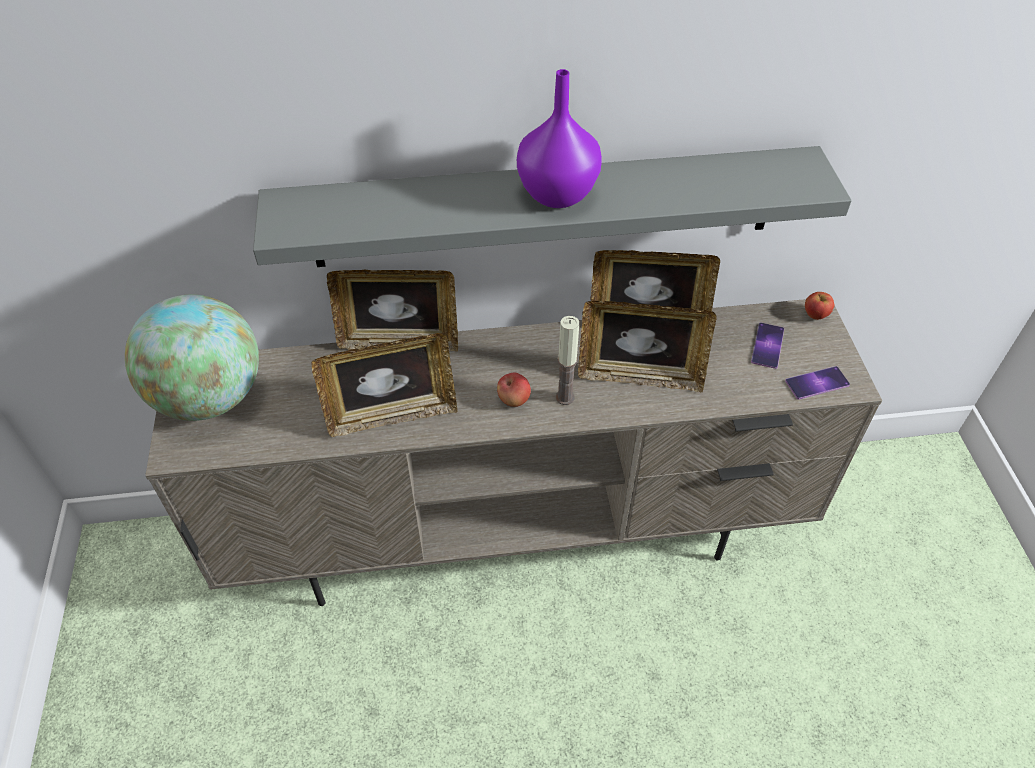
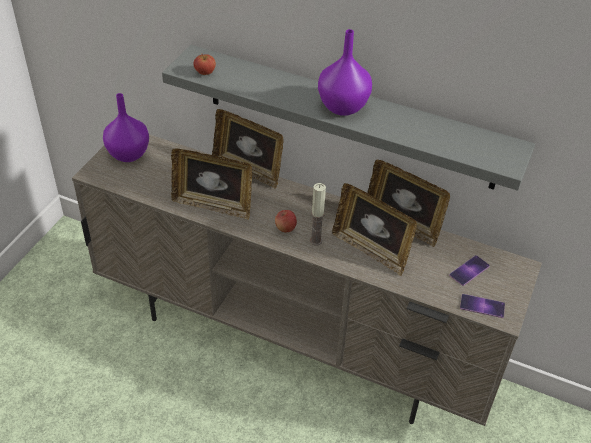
camera: 30 degrees right, 5 degrees down
(210, 397) = (129, 154): globe -> purple vase
(815, 315) = (520, 268): apple -> apple (205, 73)

